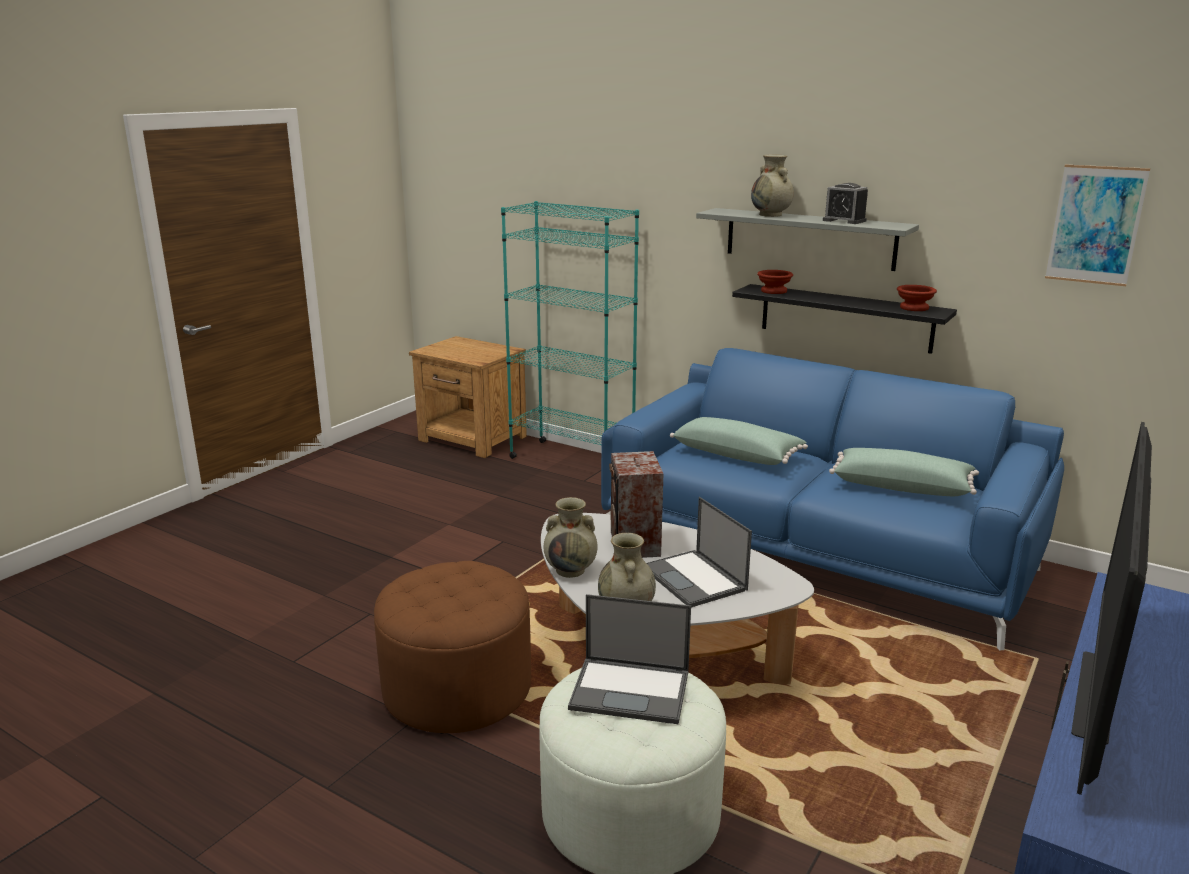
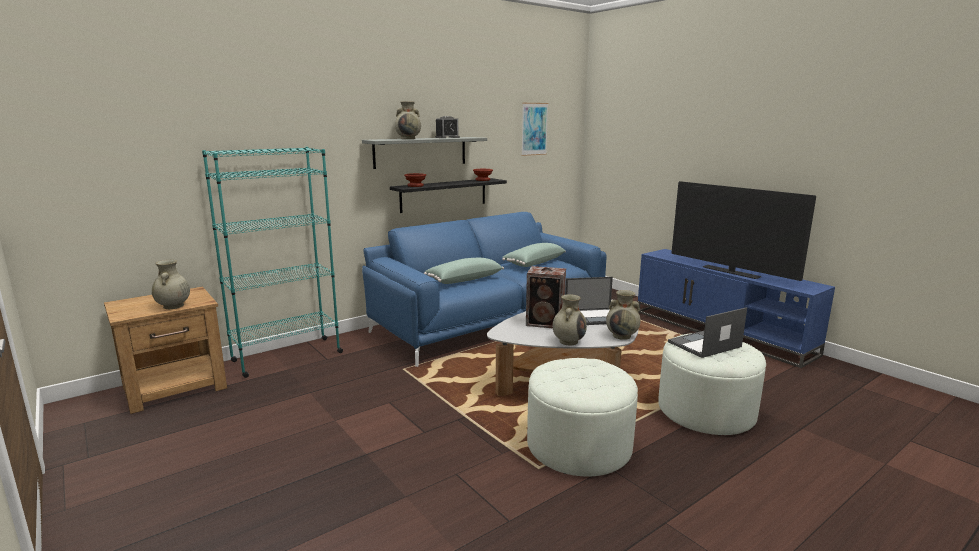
camera: 70 degrees left, 5 degrees down
(457, 688) = (579, 446): brown ottoman -> white ottoman
(459, 356) = (173, 306): none -> beige vase
(631, 690) = (704, 345): laptop -> laptop turned 150 degrees counterclockwise

